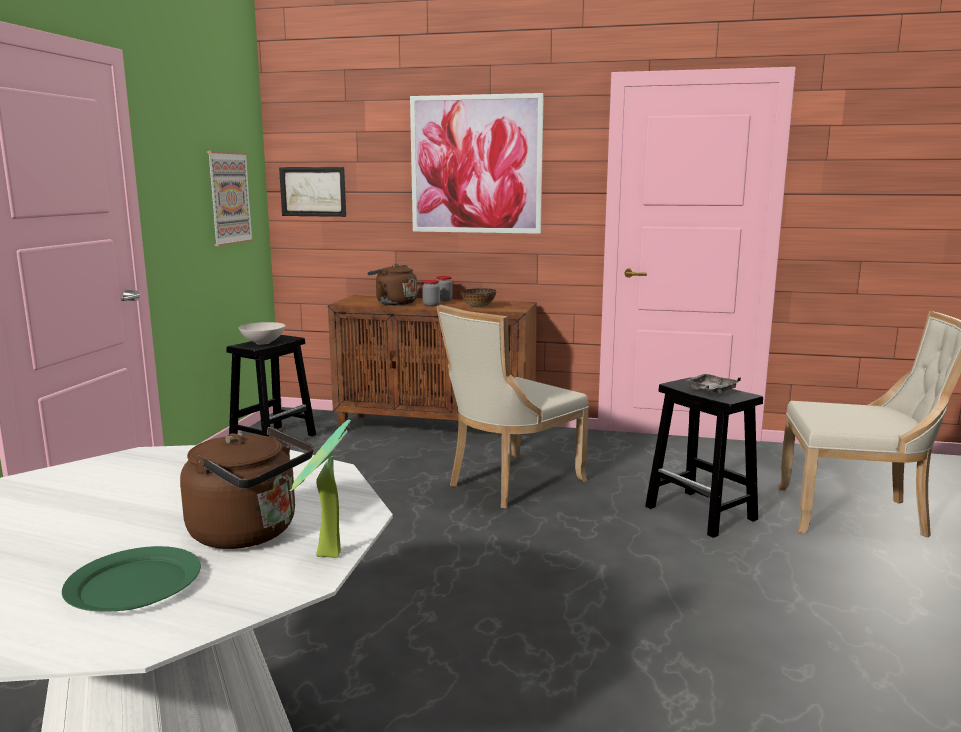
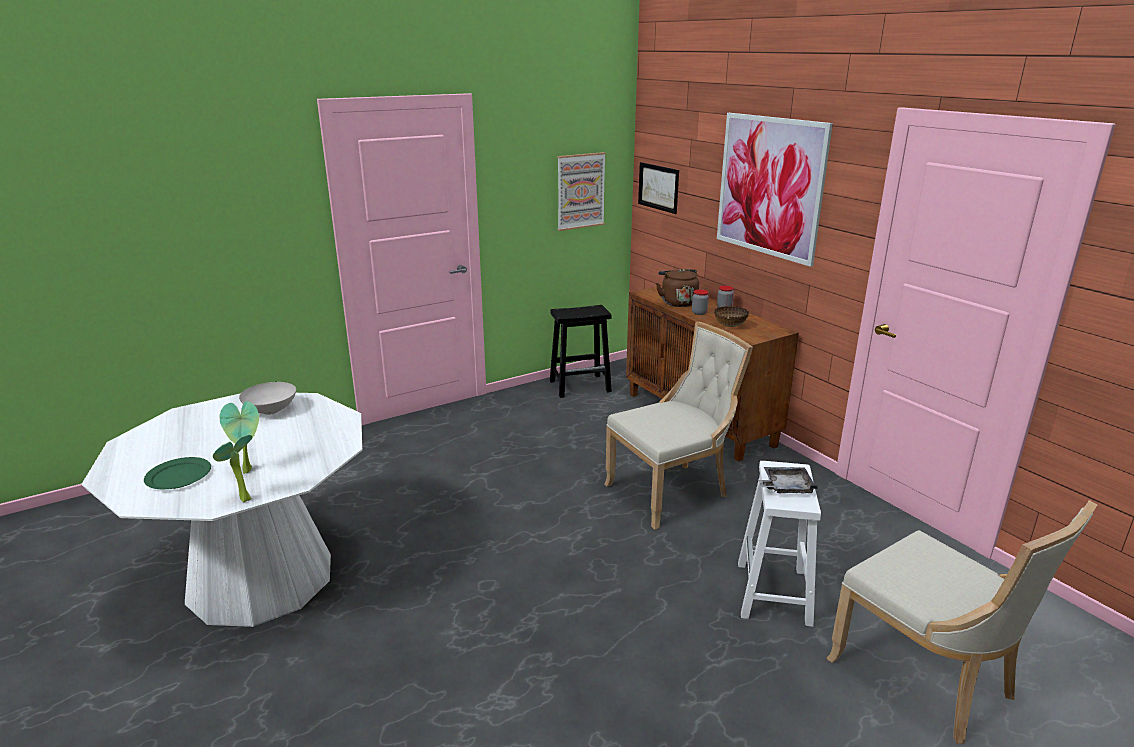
camera: 45 degrees right, 10 degrees up
(250, 533) = (249, 470): brown kettle -> potted plant
(263, 343) = (577, 312): white bowl -> white bowl (271, 411)
(510, 483) = (672, 491): beige chair -> beige chair turned 150 degrees clockwise
(702, 513) = (774, 594): black stool -> white stool

